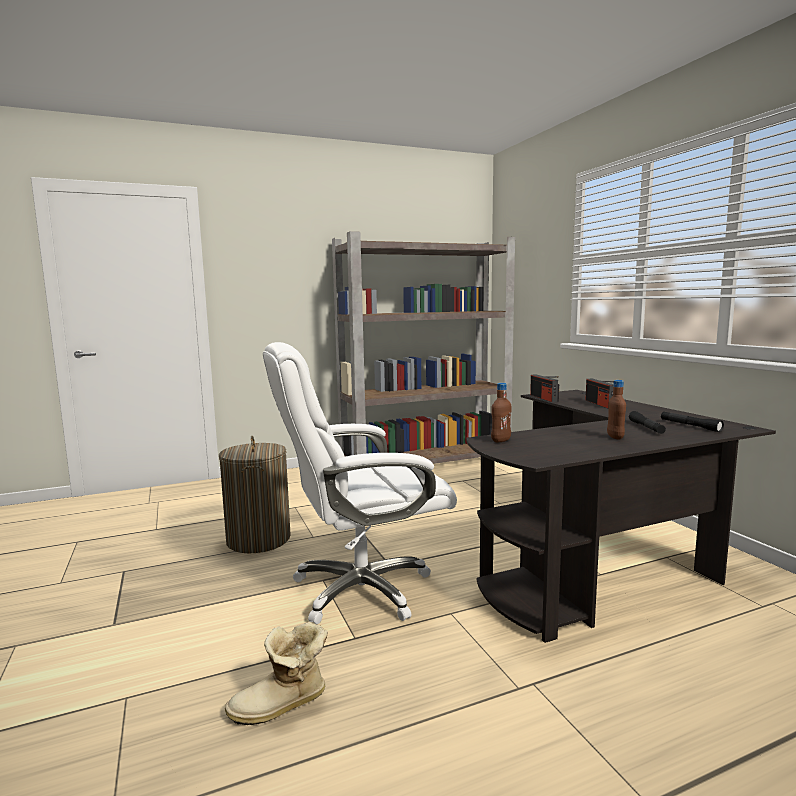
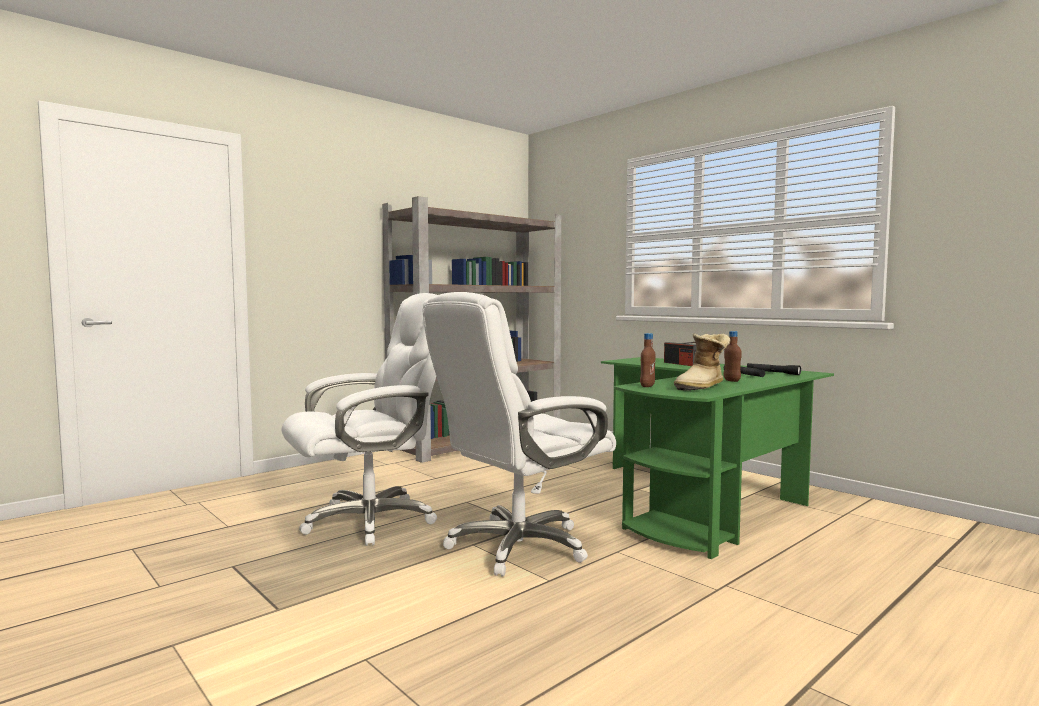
camera: 20 degrees left, 5 degrees down
(258, 539) = (366, 522): laundry basket -> white office chair
(282, 706) = (532, 636): boot -> boot (703, 387)
(544, 398) = (626, 362): radio -> none
(602, 556) = (704, 498): black desk -> green desk

